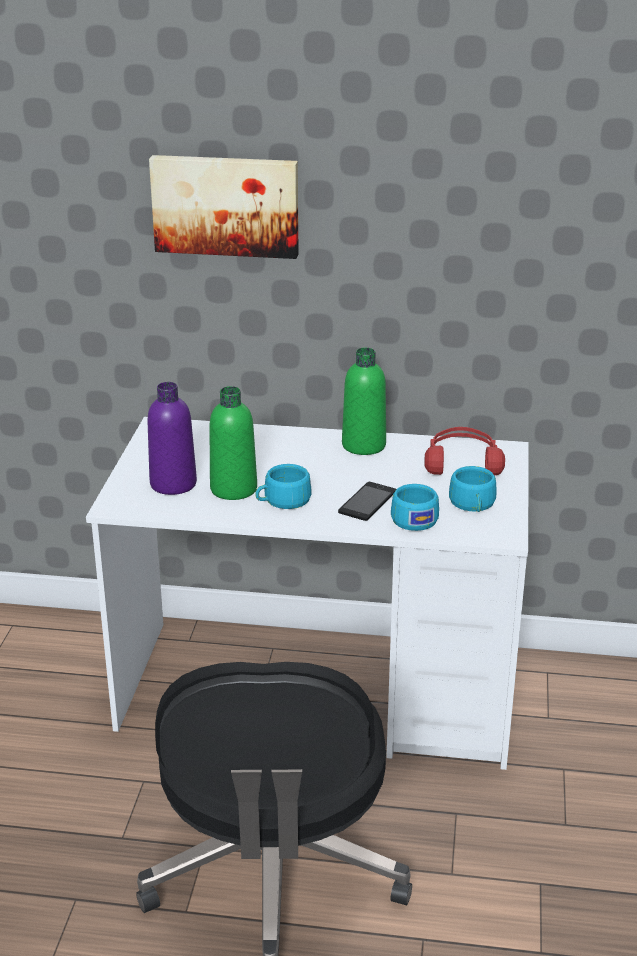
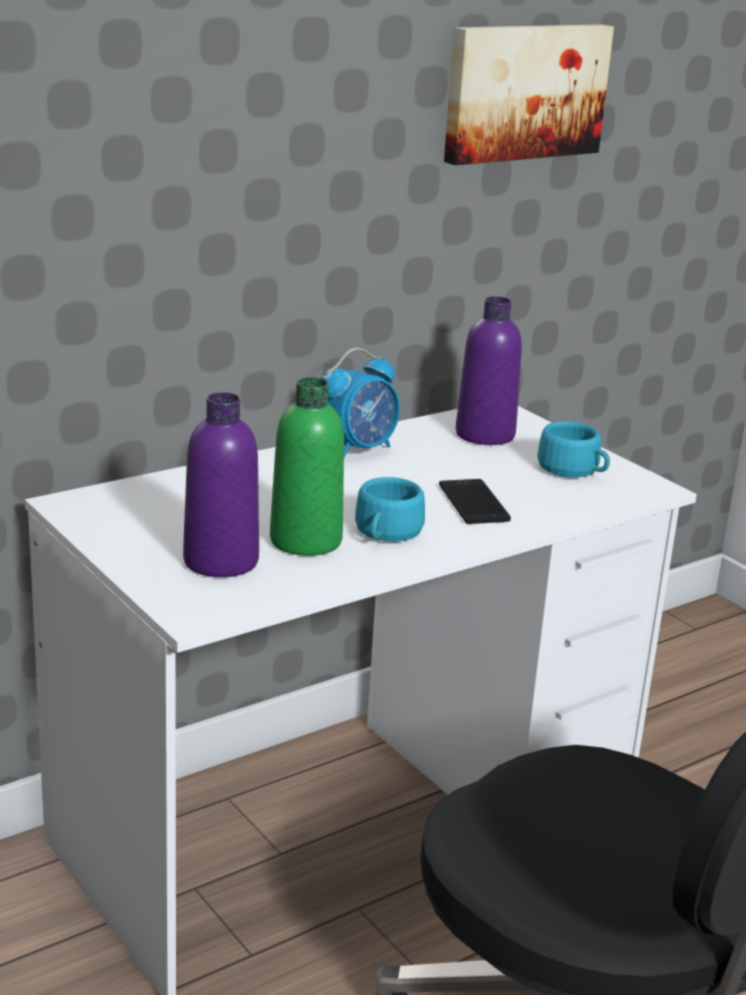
camera: 45 degrees left, 5 degrees down
(226, 205) = (145, 123): picture -> picture (524, 91)
(363, 445) = (358, 449): green bottle -> alarm clock
(412, 518) = (545, 502): turquoise cup -> none
(462, 462) = (485, 435): red headphones -> purple bottle

